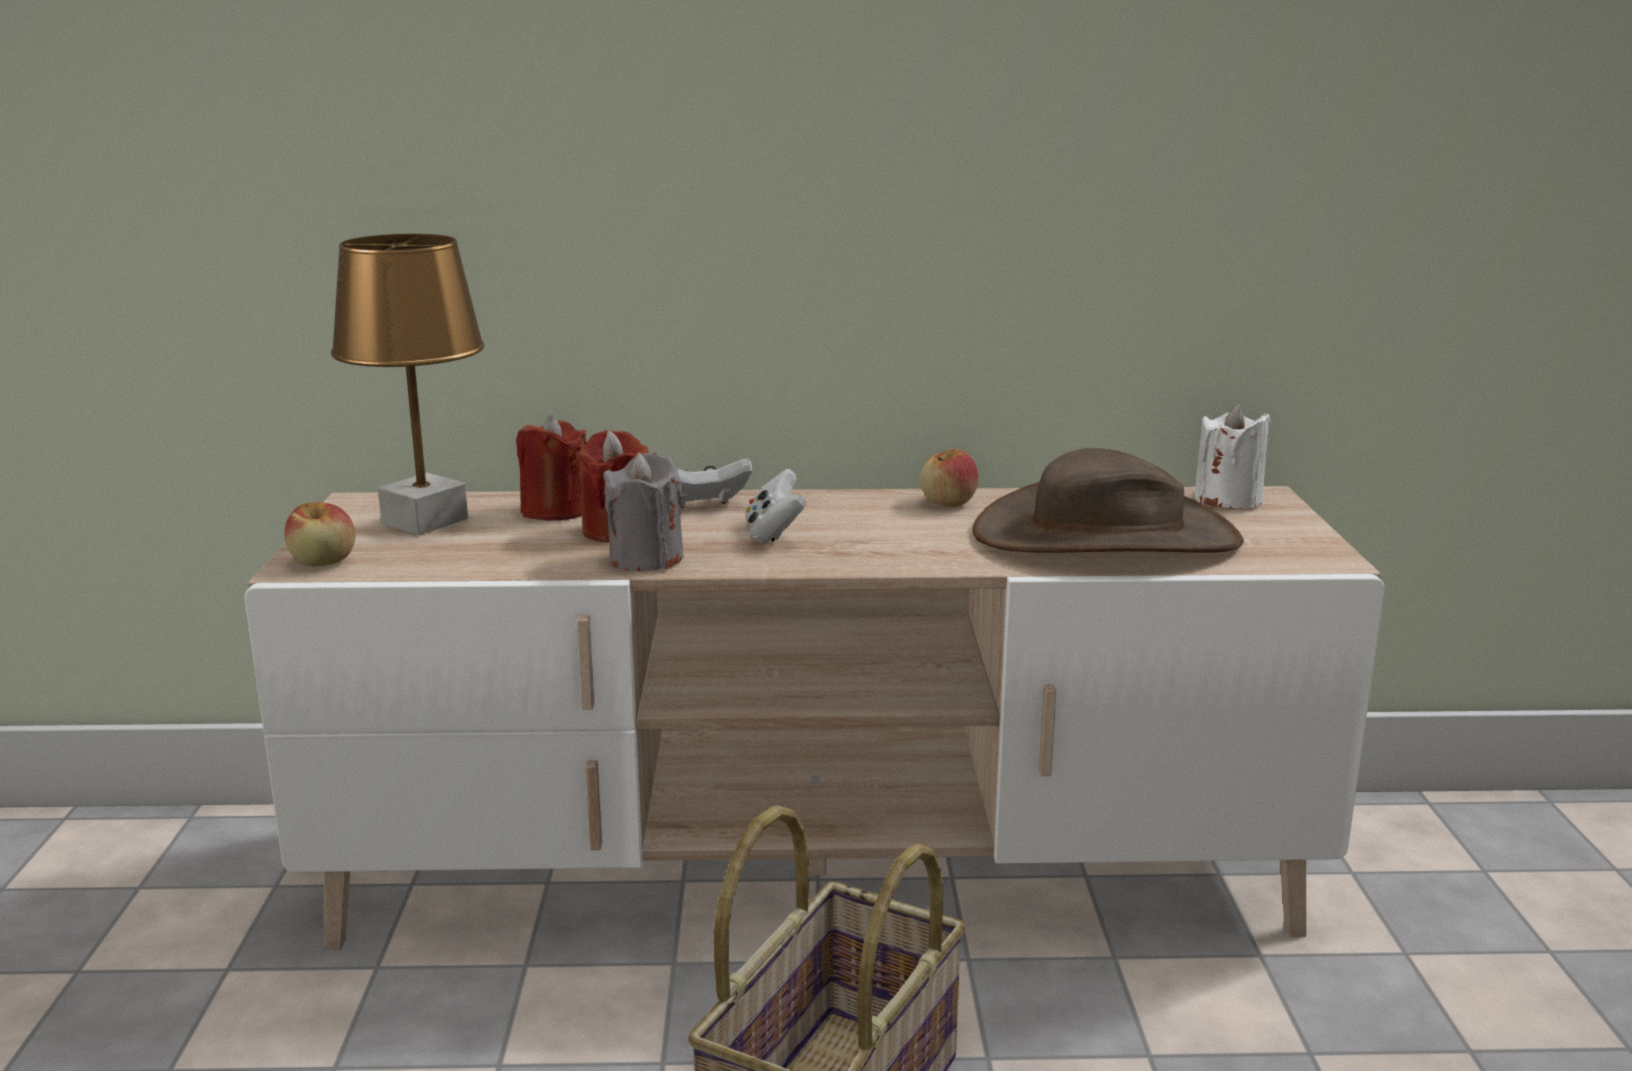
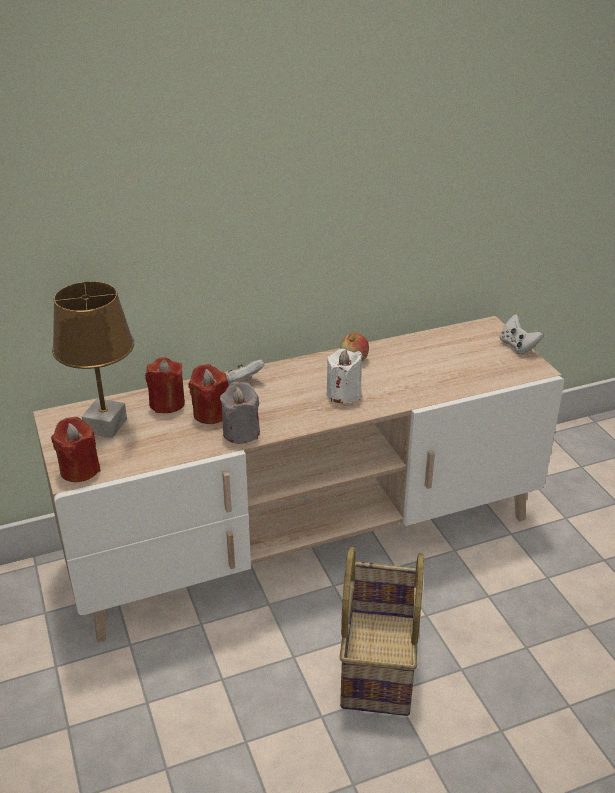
camera: 20 degrees left, 15 degrees up
(323, 562) = (79, 470): apple -> red candle
(774, 533) = (288, 400): white game controller -> white game controller (517, 346)
(1105, 537) = (438, 371): brown hat -> none
(1228, 499) = (475, 332): white candle -> white candle (343, 394)

